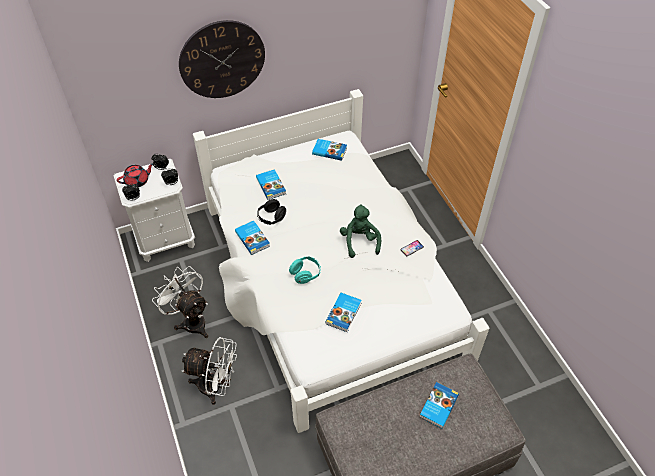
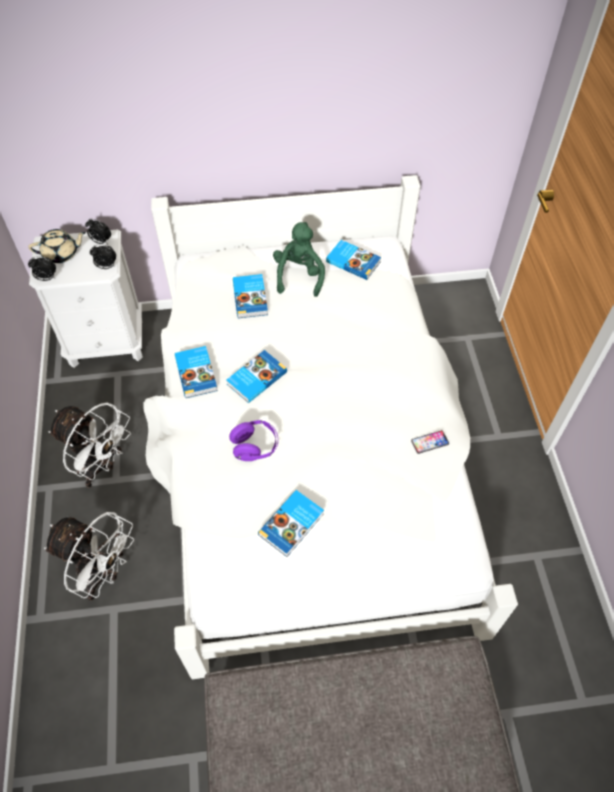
camera: 15 degrees right, 5 degrees up
(137, 181) = (61, 254): red teapot -> beige teapot
(191, 320) = (101, 466): white fan -> white fan turned 150 degrees clockwise
(222, 60) = (200, 91): wall clock -> none
(271, 218) = (234, 347): black headphones -> none
(305, 274) = (255, 447): turquoise headphones -> purple headphones
(359, 241) = (353, 413): green plush toy -> green plush toy (299, 275)
(438, 406) = (395, 716): book -> book (256, 378)

